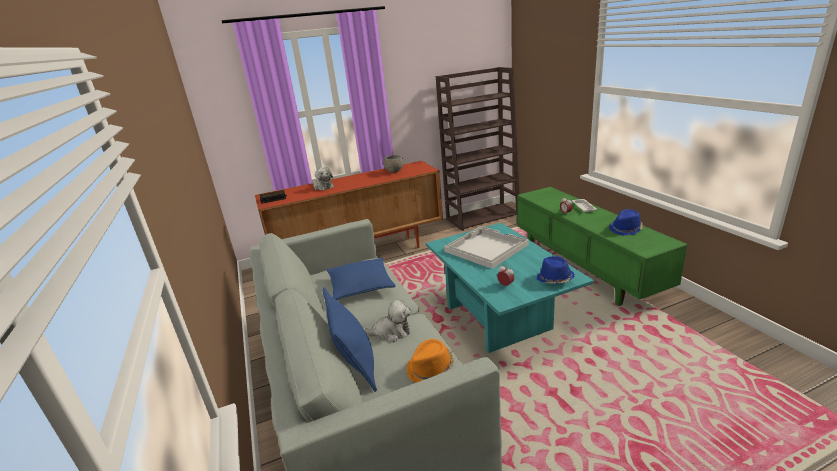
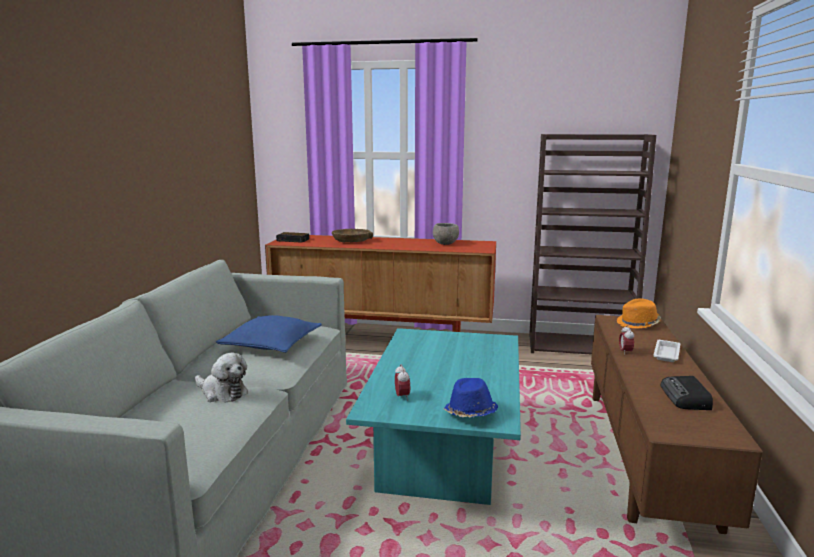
camera: 30 degrees right, 10 degrees down
(322, 187) = (352, 241): plush toy -> brown bowl
(356, 367) = (144, 407): blue pillow -> none
(431, 369) = (192, 439): orange hat -> orange hat (638, 324)
(485, 248) = (449, 354): white tray -> none
(586, 267) = (648, 453): green tv stand -> brown tv stand
(626, 229) = (686, 398): blue hat -> radio

